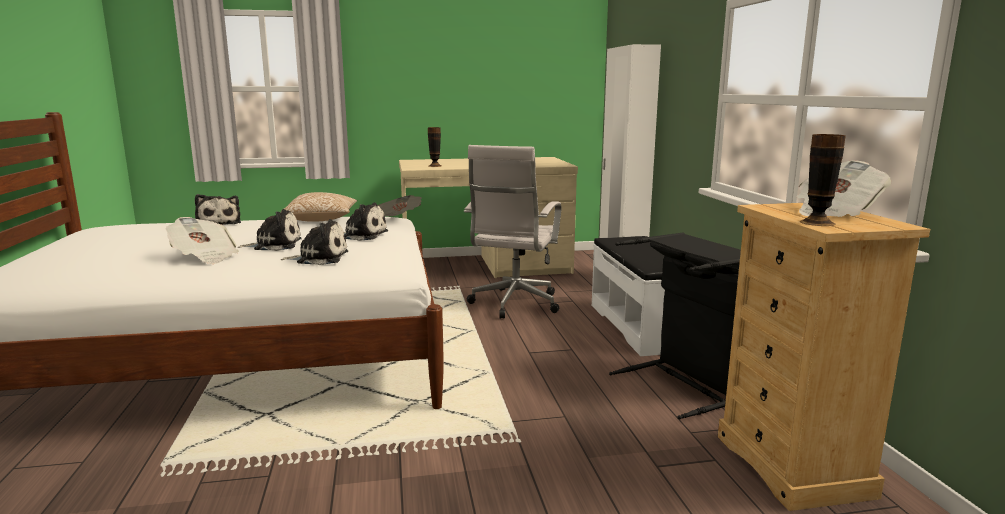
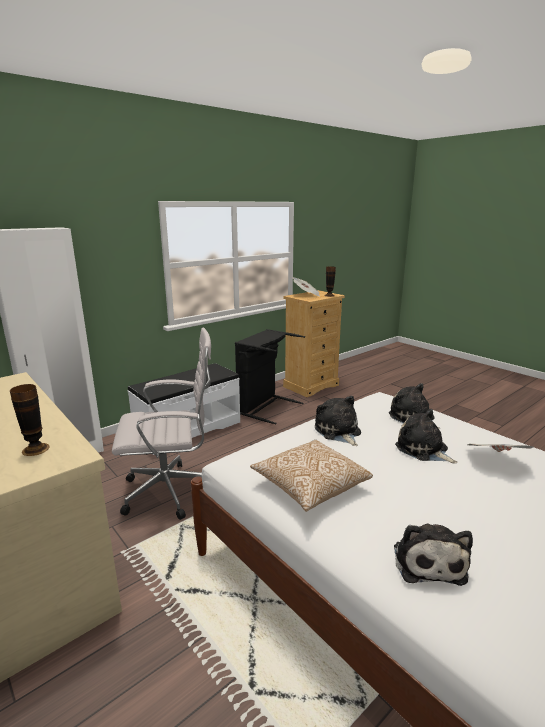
camera: 120 degrees left, 5 degrees up
(218, 223) = (428, 561): plush toy -> plush toy turned 150 degrees clockwise
(398, 220) = (261, 441): newspaper -> none

